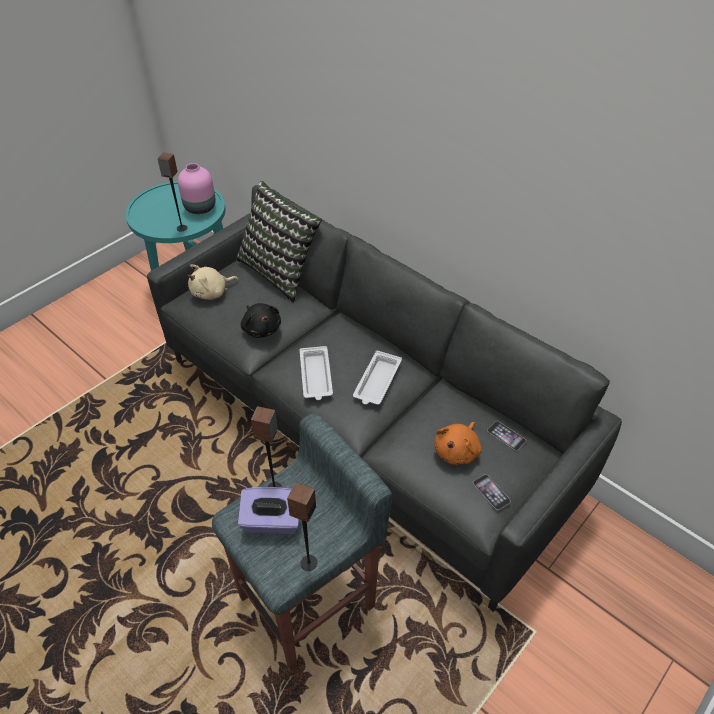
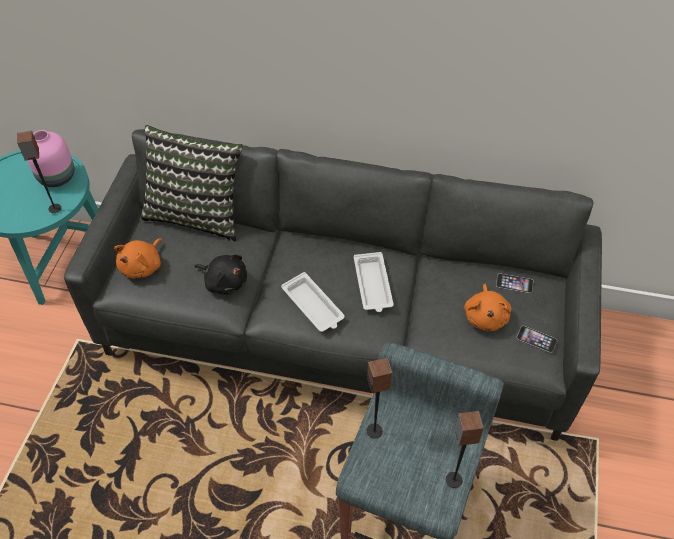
camera: 30 degrees left, 5 degrees up
(211, 292) = (143, 266): beige plush toy -> orange plush toy
(272, 522) = (396, 462): purple tissue box -> none

